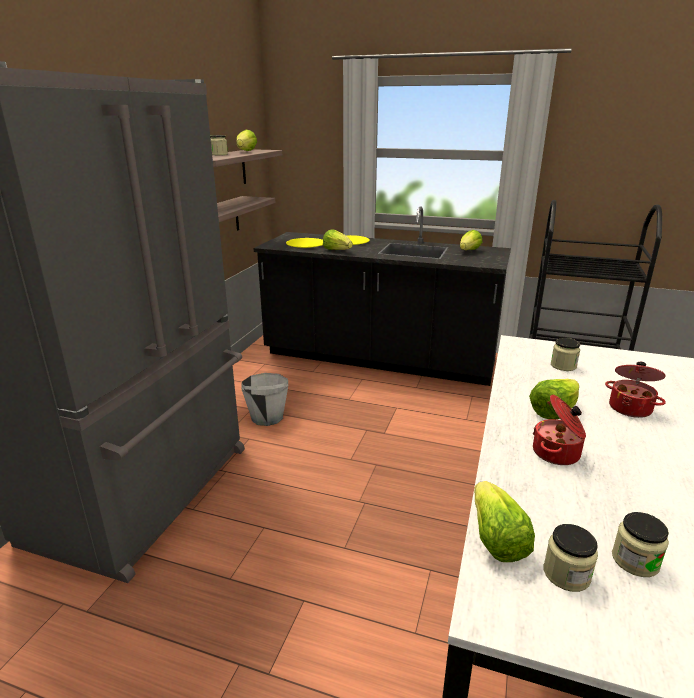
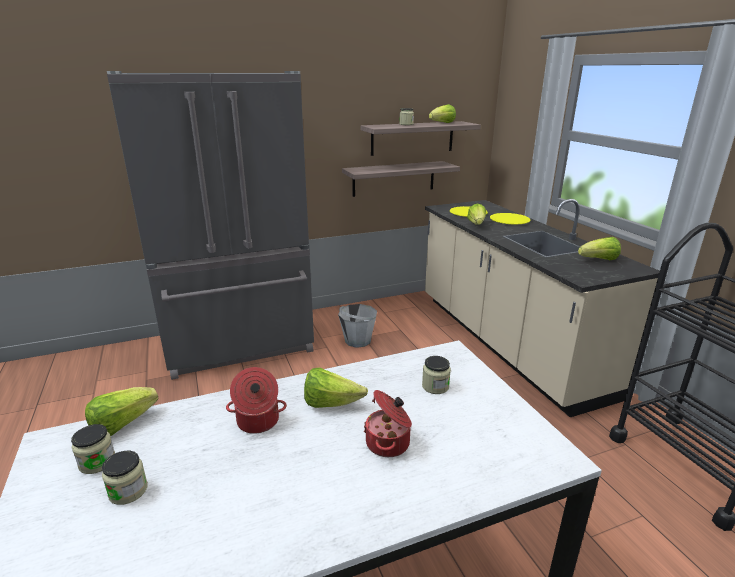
camera: 50 degrees right, 0 degrees up
(379, 359) = (506, 343): black counter -> beige counter

